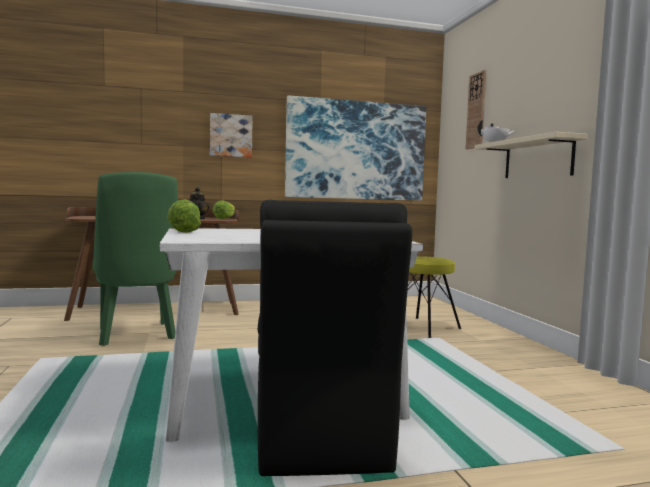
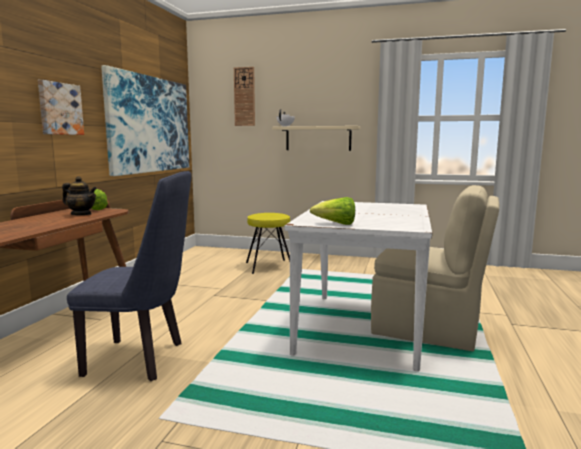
camera: 60 degrees left, 5 degrees up
(137, 336) = (143, 359): green chair -> blue chair
(320, 436) = (428, 329): black chair -> beige chair

